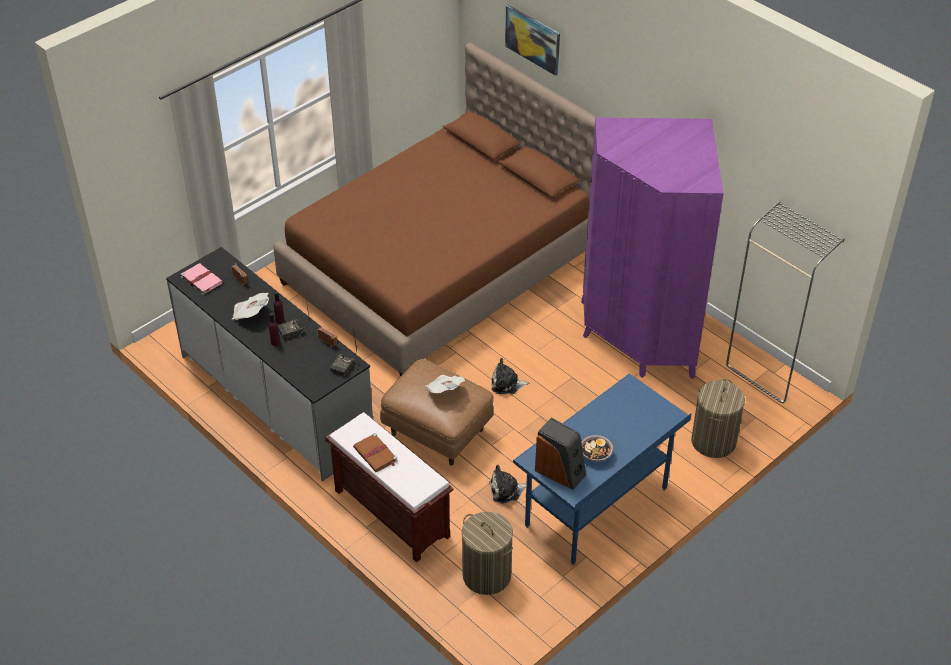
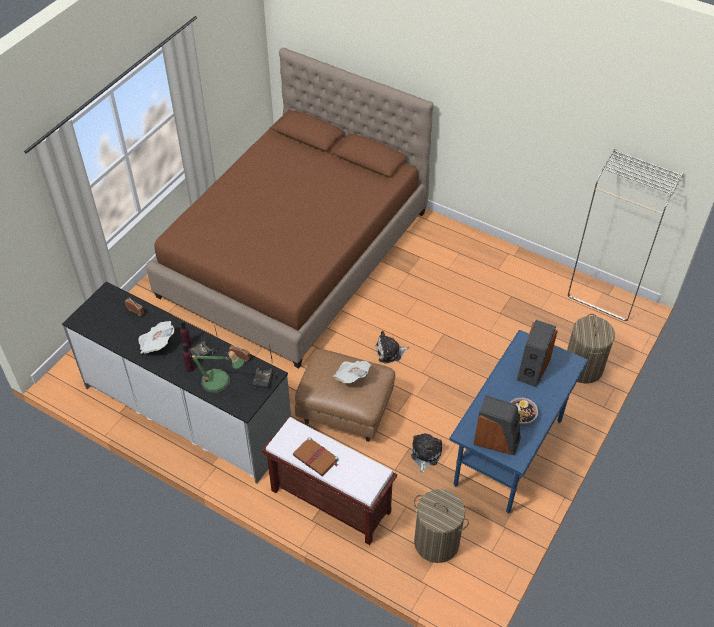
camera: 15 degrees left, 5 degrees up
(201, 279) = (97, 318): pink book -> none
(299, 362) = (220, 383): none -> table lamp
(506, 490) = (425, 454): plush toy -> plush toy turned 135 degrees clockwise
(533, 39) = (347, 35): picture -> none
(627, 413) = (532, 368): none -> speaker
(641, 335) = (488, 282): purple wardrobe -> none

